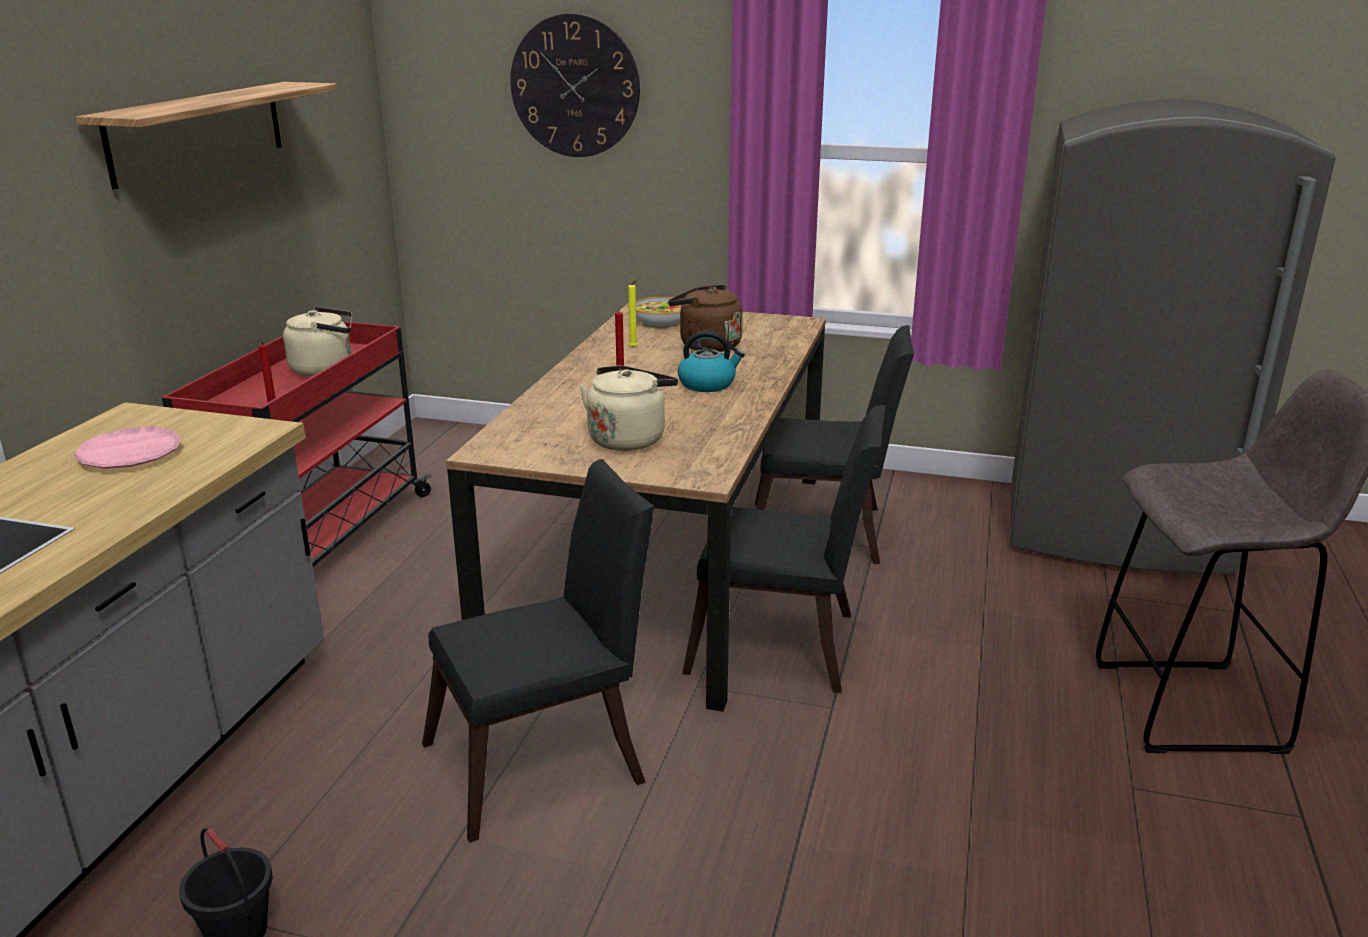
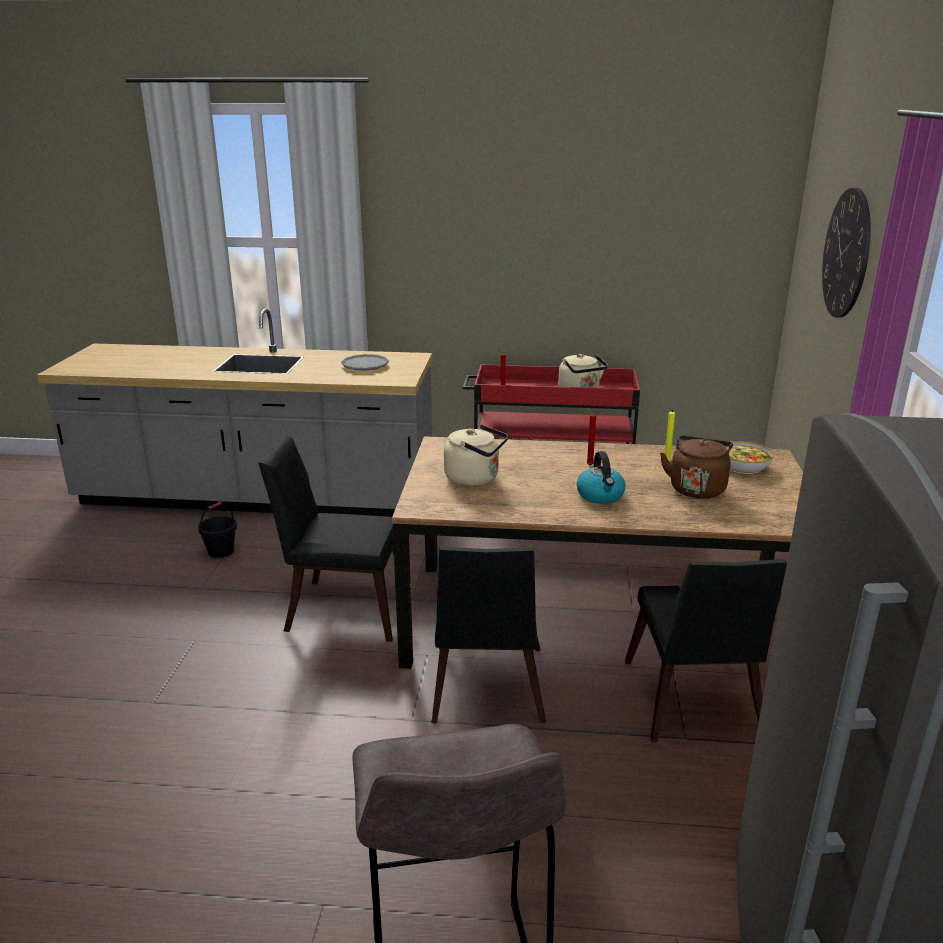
camera: 80 degrees right, 0 degrees up
(130, 455) = (365, 366): pink plate -> grey plate
(198, 131) = (569, 230): shelf -> none
(547, 760) = (341, 608): black chair -> black chair turned 135 degrees clockwise

